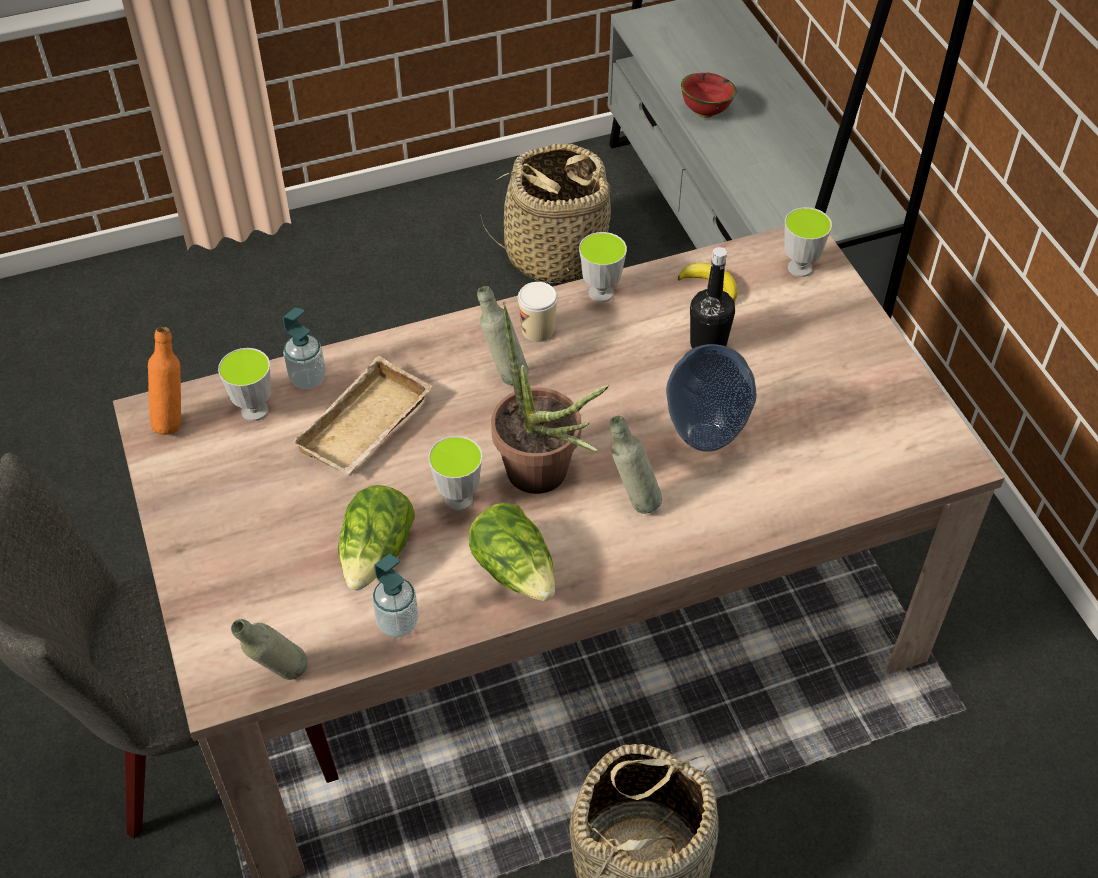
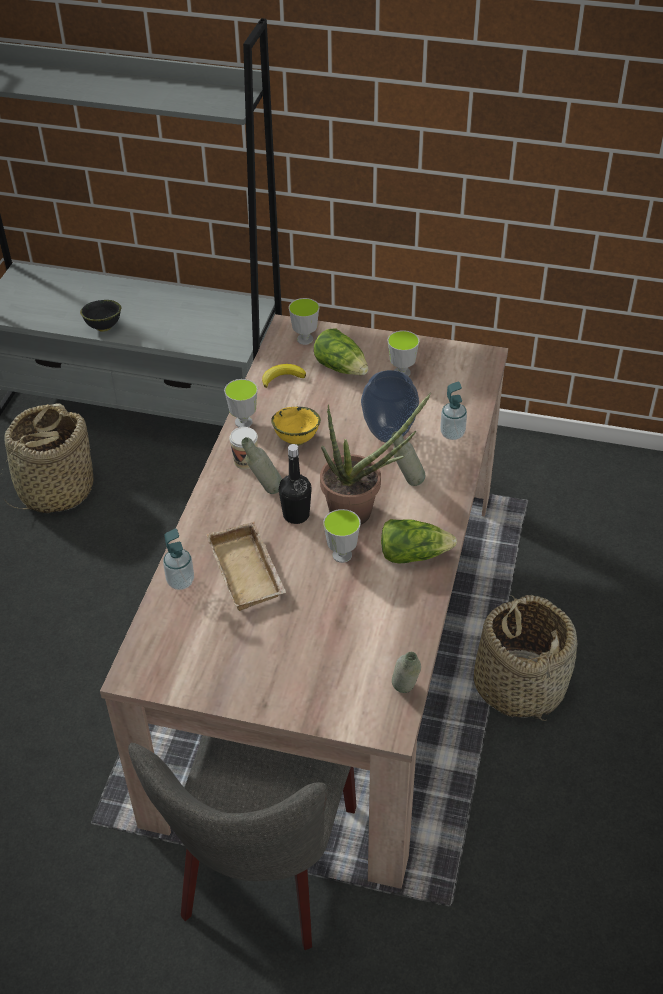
camera: 55 degrees left, 5 degrees down
(174, 419) = (150, 664): orange bottle -> none
(254, 410) = (182, 619): cup -> cup (402, 373)
(377, 554) = (350, 609): lettuce -> lettuce (341, 368)
(398, 623) = (409, 622): soap dispenser -> soap dispenser (452, 433)
(614, 354) = (295, 440): none -> yellow bowl
(704, 111) = (103, 327): red bowl -> black bowl
(708, 345) = (325, 401): black bottle -> black bottle (296, 515)

